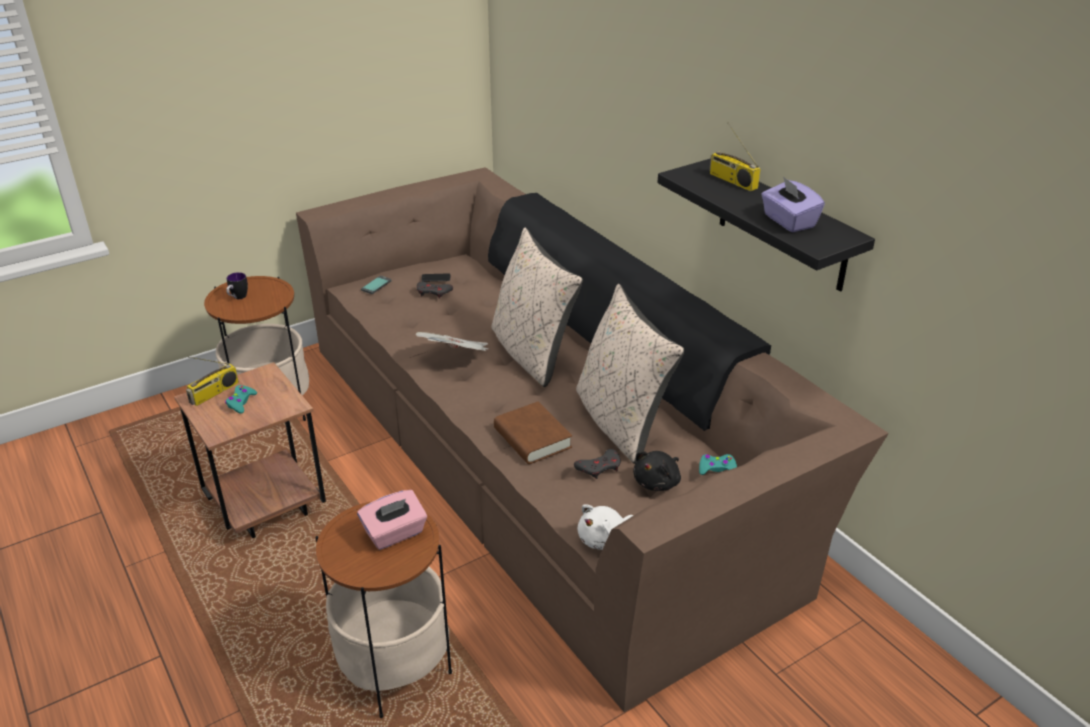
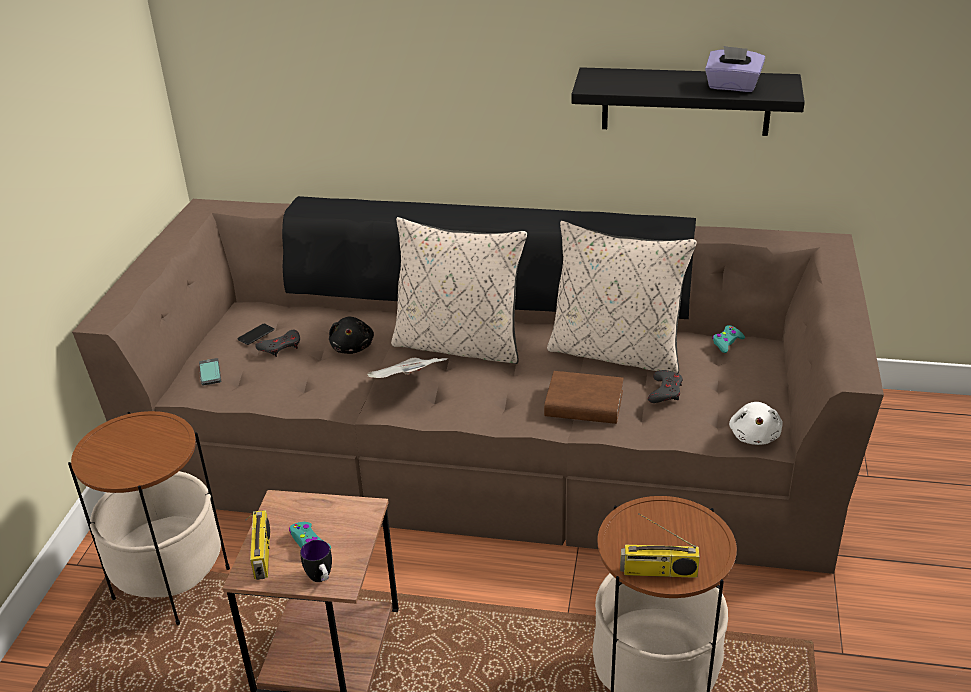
camera: 45 degrees left, 0 degrees up
(238, 298) = (121, 457): mug -> mug (321, 579)
(395, 534) = (667, 527): pink tissue box -> none
(658, 482) = (712, 376): black plush toy -> black plush toy (352, 347)
(731, 181) = (633, 76): radio -> radio (658, 572)

